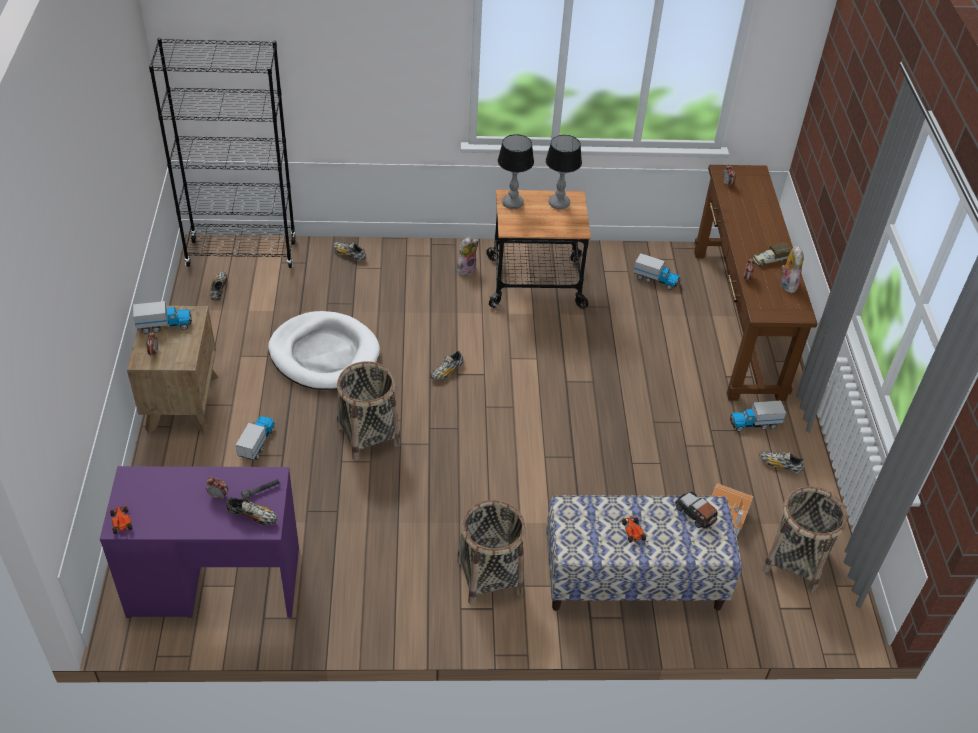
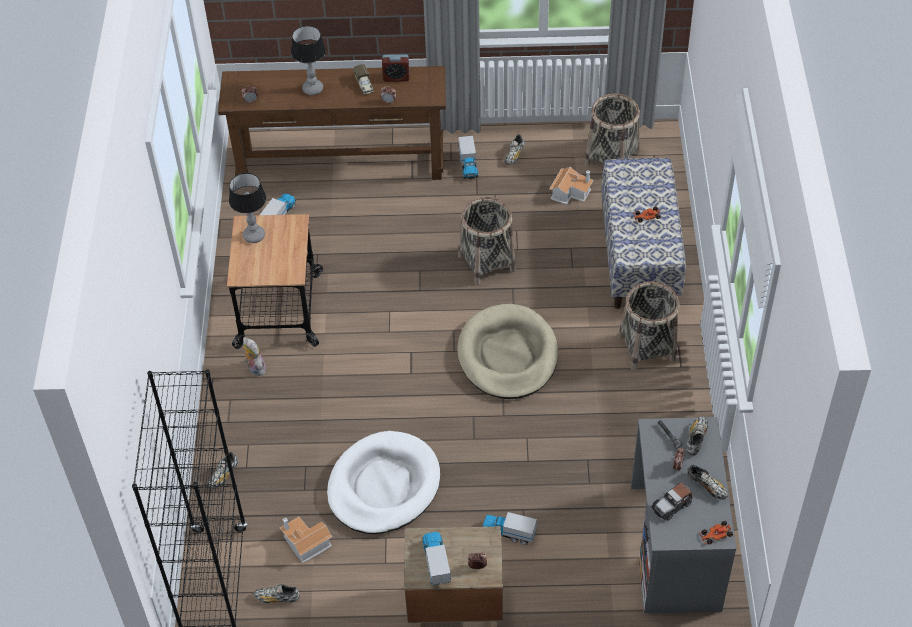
camera: 85 degrees left, 5 degrees up
(214, 582) = (675, 547): purple desk -> grey desk
(270, 305) = (305, 544): none -> toy house
(368, 435) = (494, 441): basket -> basket (487, 263)
(446, 372) = (408, 381): shoe -> shoe (707, 486)
(479, 449) = (507, 355): none -> beige dog bed
(512, 203) = (251, 272): table lamp -> table lamp (312, 89)
(695, 513) = (624, 178): toy car -> toy car (672, 505)
(787, 284) = (396, 77): plush toy -> alarm clock

